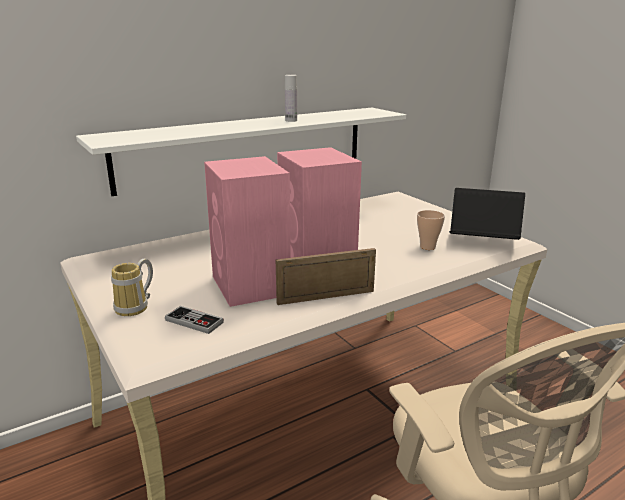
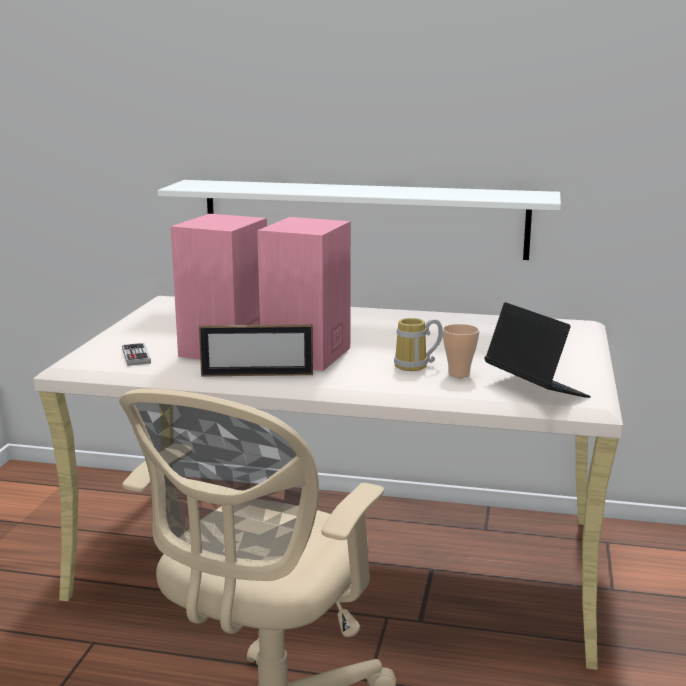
camera: 45 degrees right, 5 degrees down
(136, 307) = (124, 337): mug -> mug (416, 366)
(291, 120) = (396, 192): white bottle -> none
(326, 297) = (257, 375): picture frame -> picture frame turned 150 degrees clockwise

